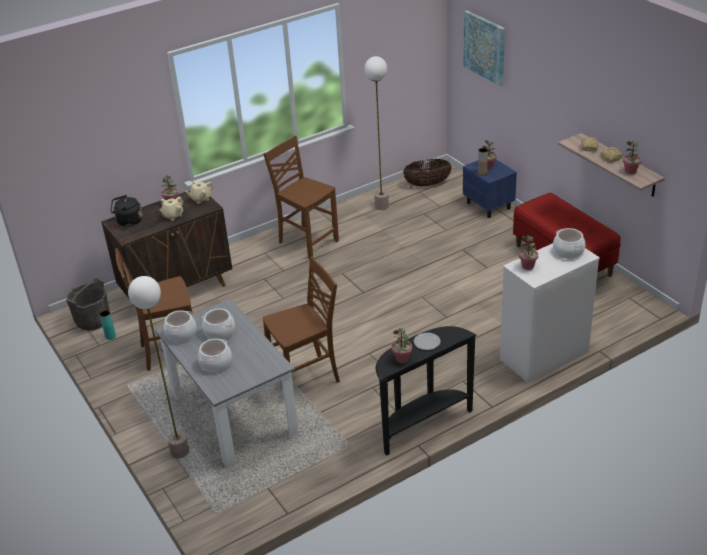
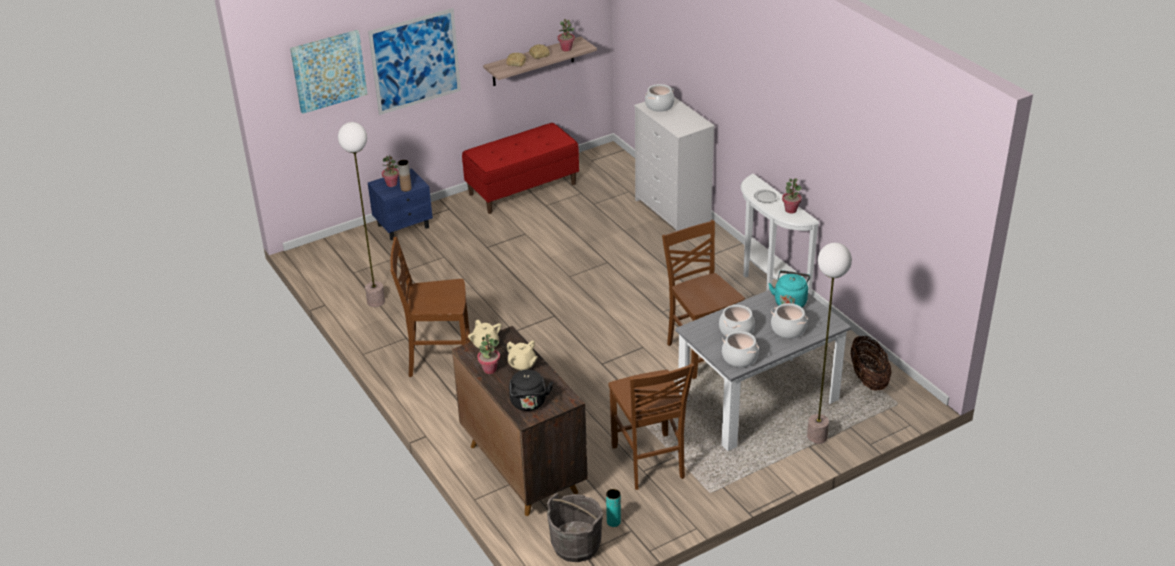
camera: 90 degrees left, 0 degrees up
(259, 365) = (790, 301): none -> turquoise kettle
(307, 242) = (438, 360): brown chair -> brown chair turned 45 degrees clockwise
(421, 424) = (768, 281): black console table -> white console table
(427, 184) = (337, 266): basket -> basket (868, 379)
(528, 266) = (681, 126): potted plant -> none
(536, 87) = (415, 61): none -> picture

